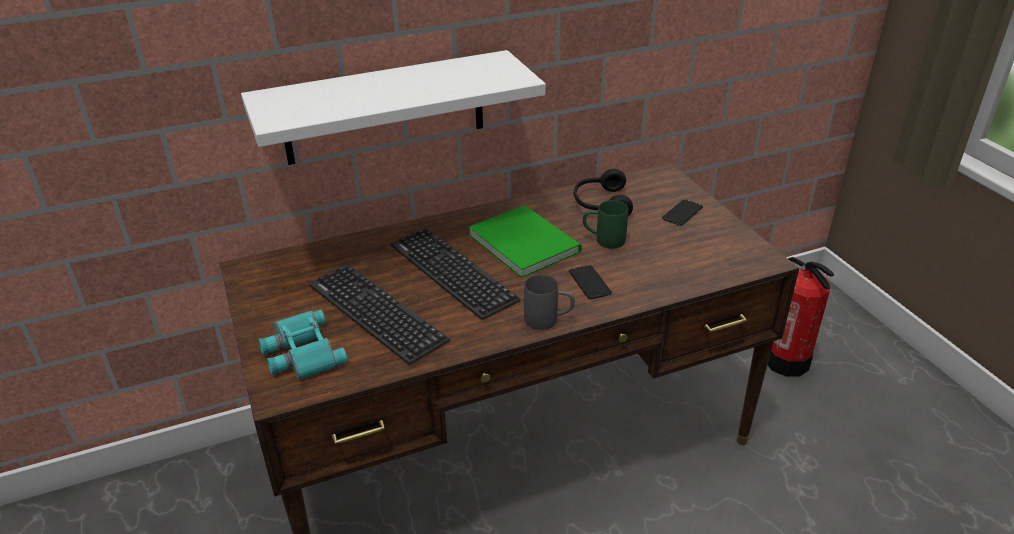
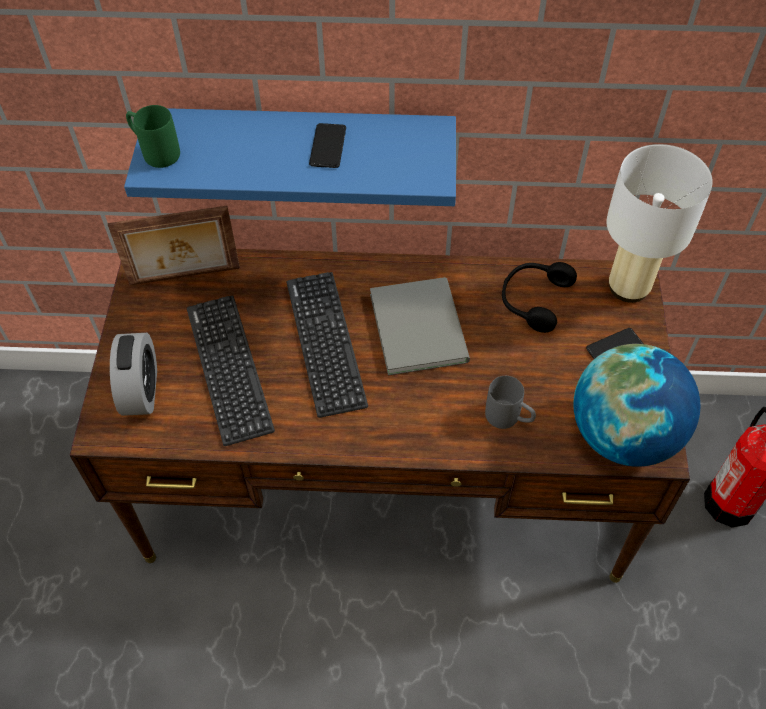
camera: 25 degrees right, 20 degrees up
(293, 267) = (185, 277): none -> picture frame
(300, 352) = (141, 390): turquoise binoculars -> alarm clock
(384, 108) = (303, 146): white shelf -> blue shelf
(524, 240) = (420, 324): green book -> grey book
(548, 320) = (380, 443): grey mug -> grey mug (509, 419)
(589, 283) = (450, 410): phone -> phone (328, 146)
(603, 240) = (502, 355): green mug -> green mug (155, 152)
(663, 179) = (629, 286): none -> white table lamp
(731, 258) = (623, 435): none -> globe

